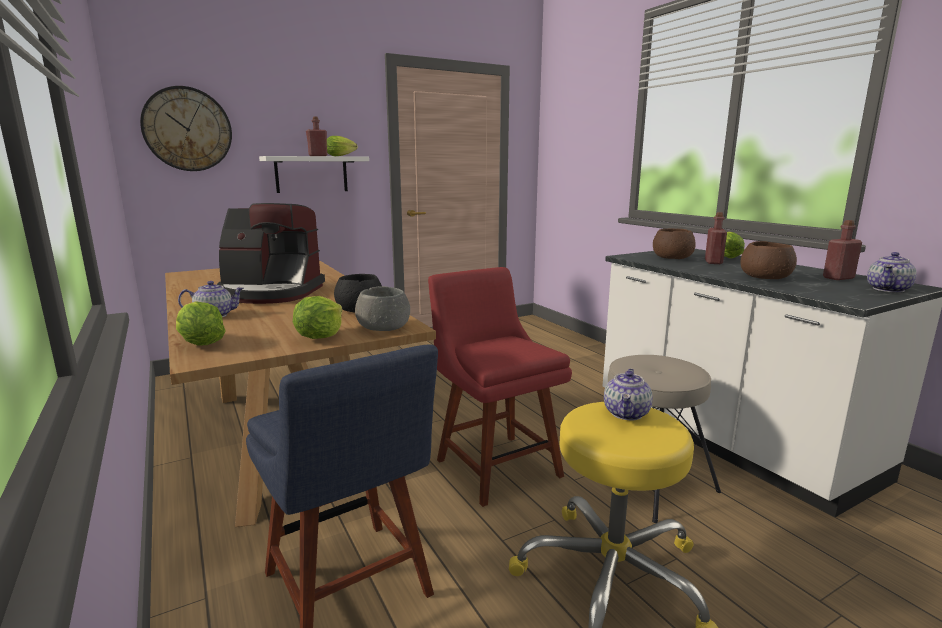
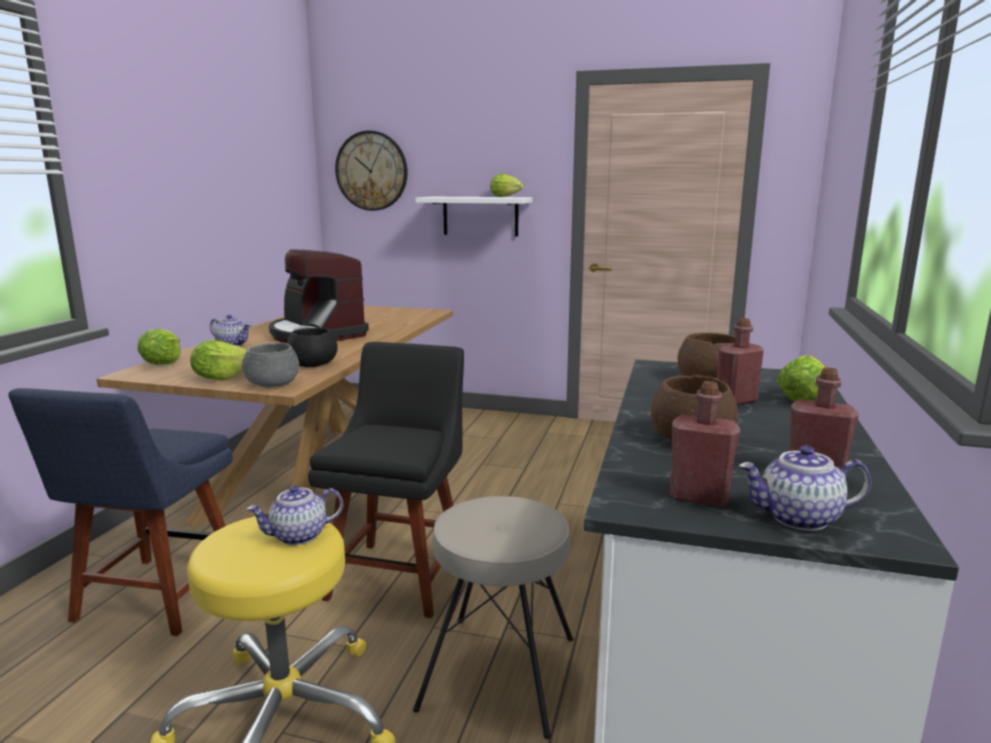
camera: 45 degrees right, 0 degrees up
(318, 156) = (475, 197): red bottle -> red bottle (699, 497)
(495, 465) = (400, 574): red chair -> black chair

